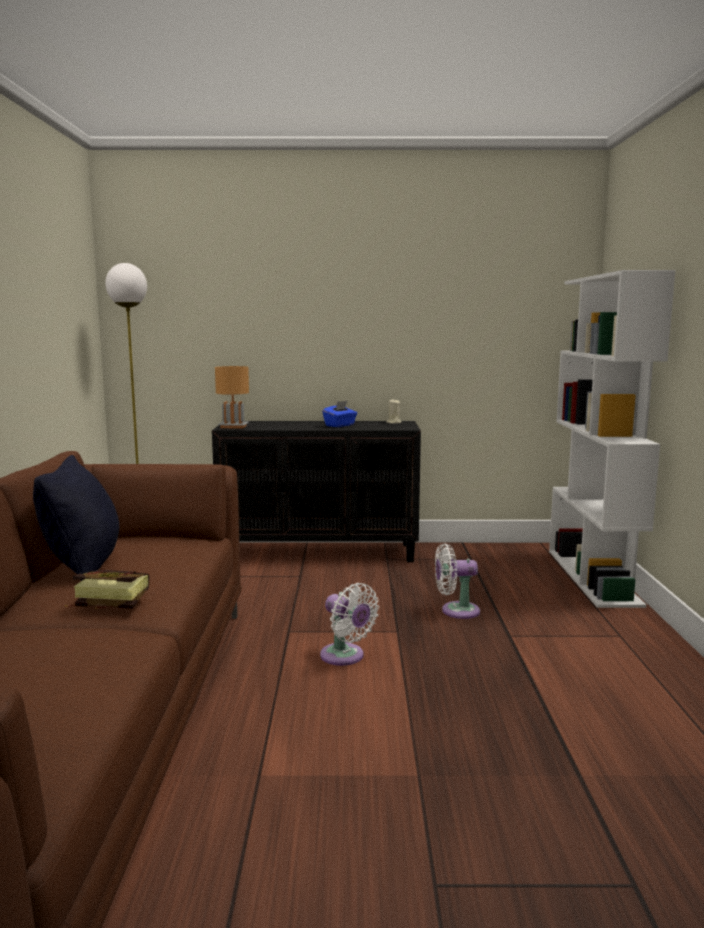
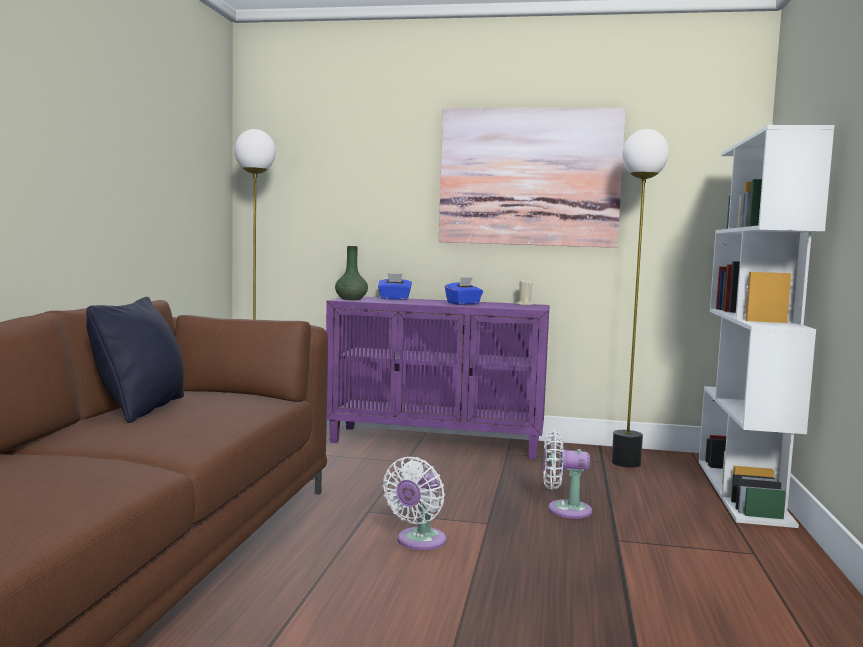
camera: 10 degrees right, 5 degrees down
(106, 604) = (136, 440): book -> none
(233, 426) = (351, 299): brown table lamp -> green vase
(272, 423) = (394, 299): none -> blue tissue box
(320, 552) = (437, 442): black cabinet -> purple cabinet
(345, 657) = (418, 542): white fan -> white fan turned 60 degrees clockwise
(392, 304) = (529, 177): none -> picture
(491, 558) = (626, 463): none -> floor lamp

